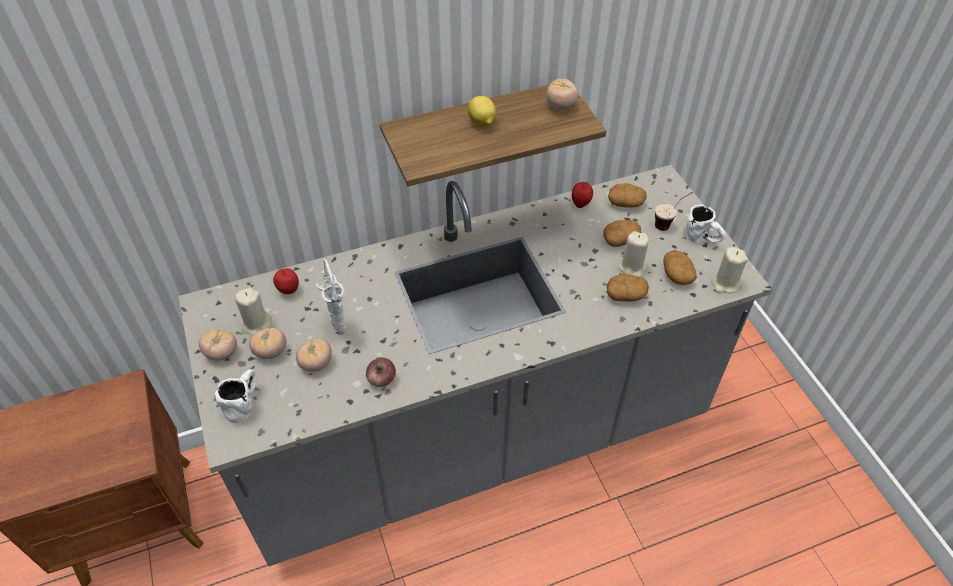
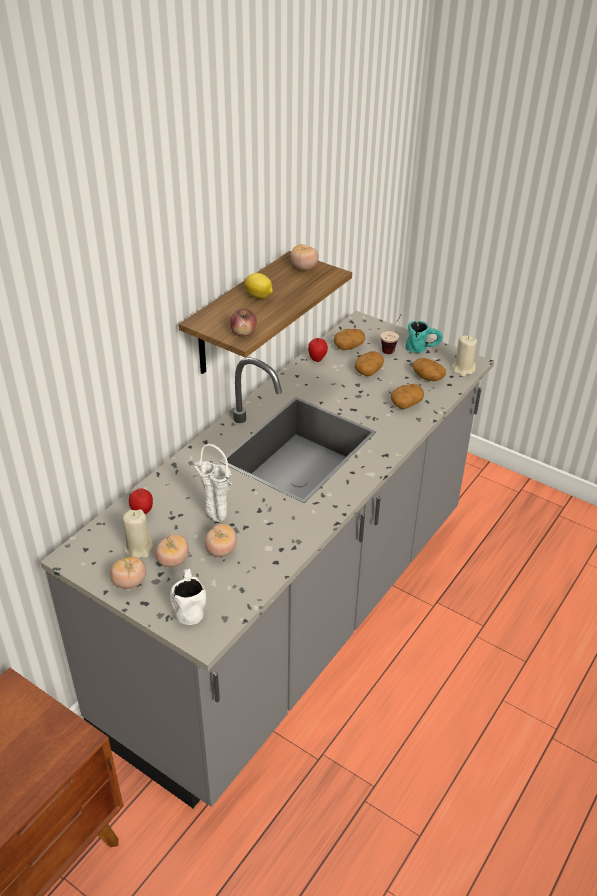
camera: 35 degrees left, 10 degrees down
(382, 380) = (286, 536): apple -> apple (243, 332)
(632, 267) = (393, 384): beige candle -> none
(702, 239) = (423, 348): white mug -> turquoise mug

